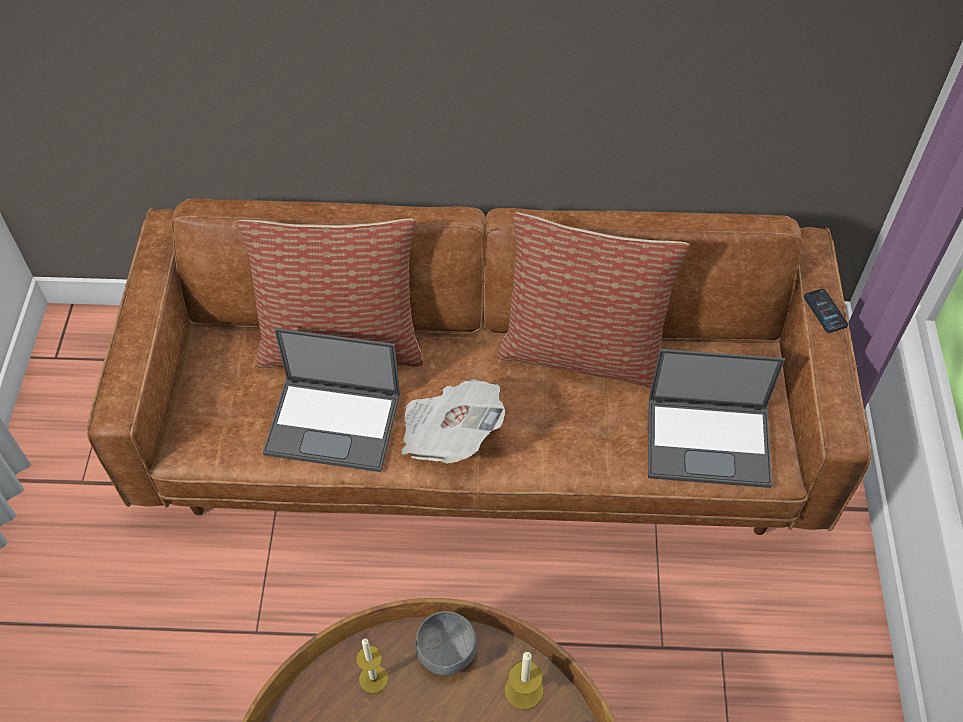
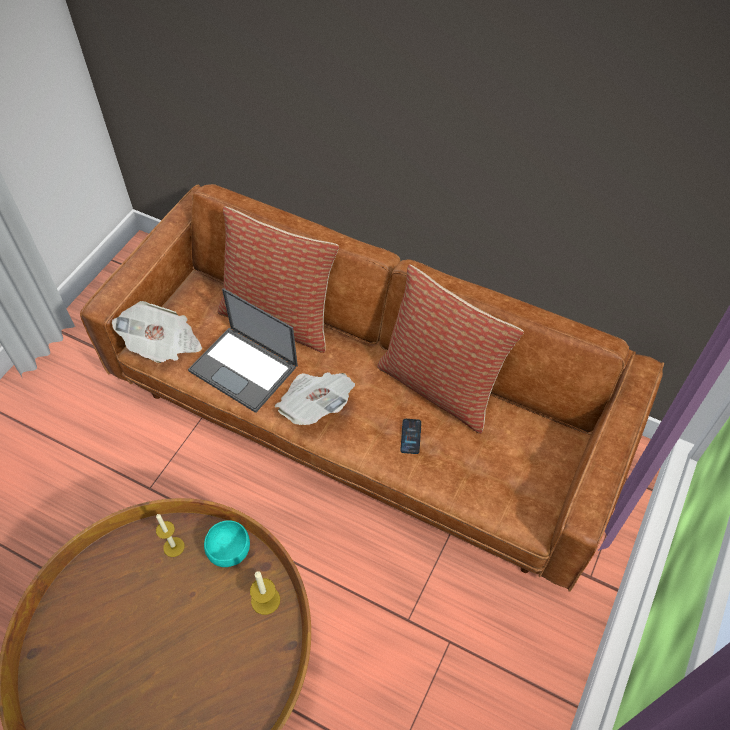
camera: 25 degrees right, 0 degrees up
(209, 435) = (163, 345): none -> newspaper
(446, 652) = (229, 551): grey bowl -> turquoise bowl
(710, 441) = (495, 485): laptop -> none
(825, 311) = (623, 423): phone -> phone (410, 436)

